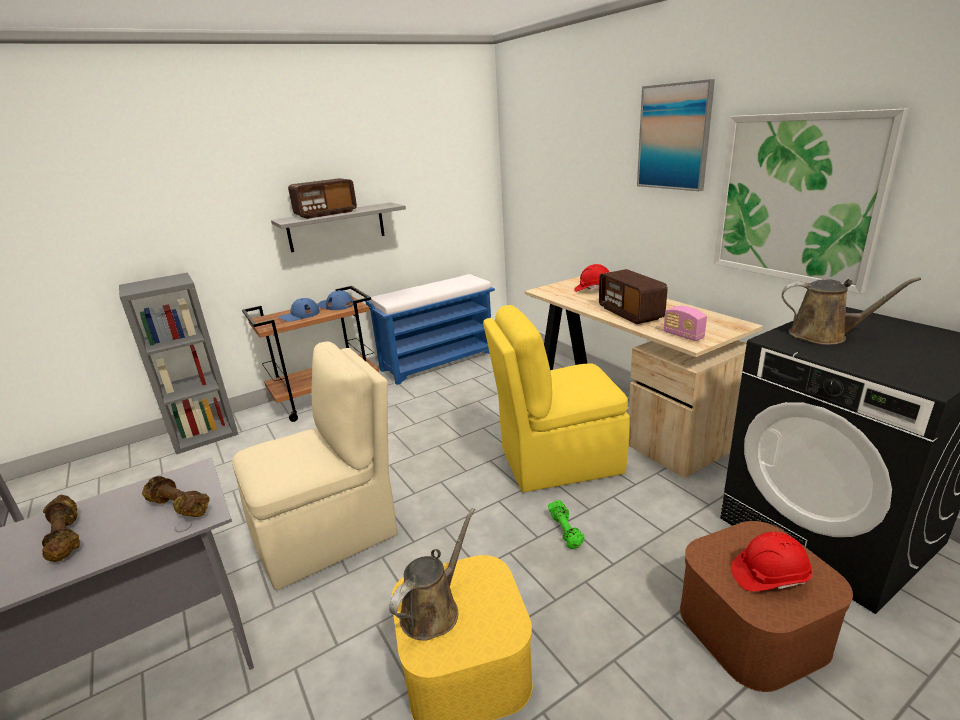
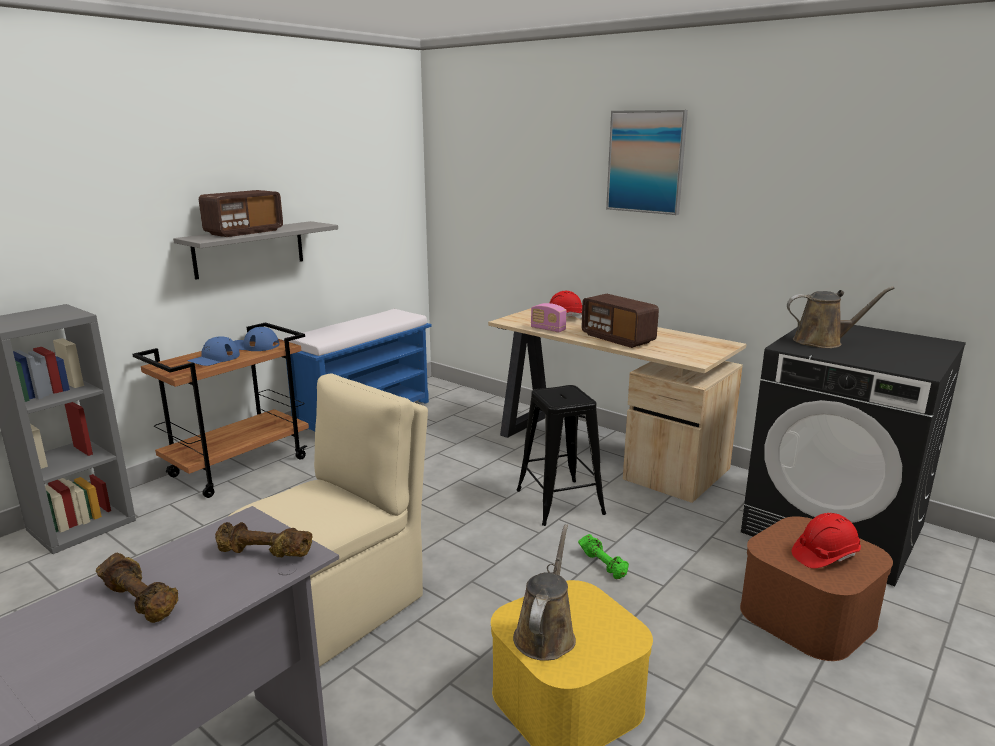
camera: 20 degrees left, 5 degrees down
(557, 460) = (559, 502): yellow chair -> black stool
(683, 335) = (682, 355): radio -> radio (548, 329)
(796, 199) = (772, 223): picture -> none

